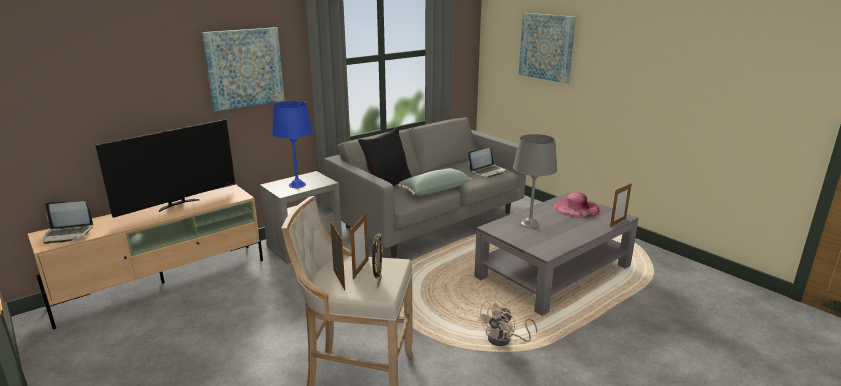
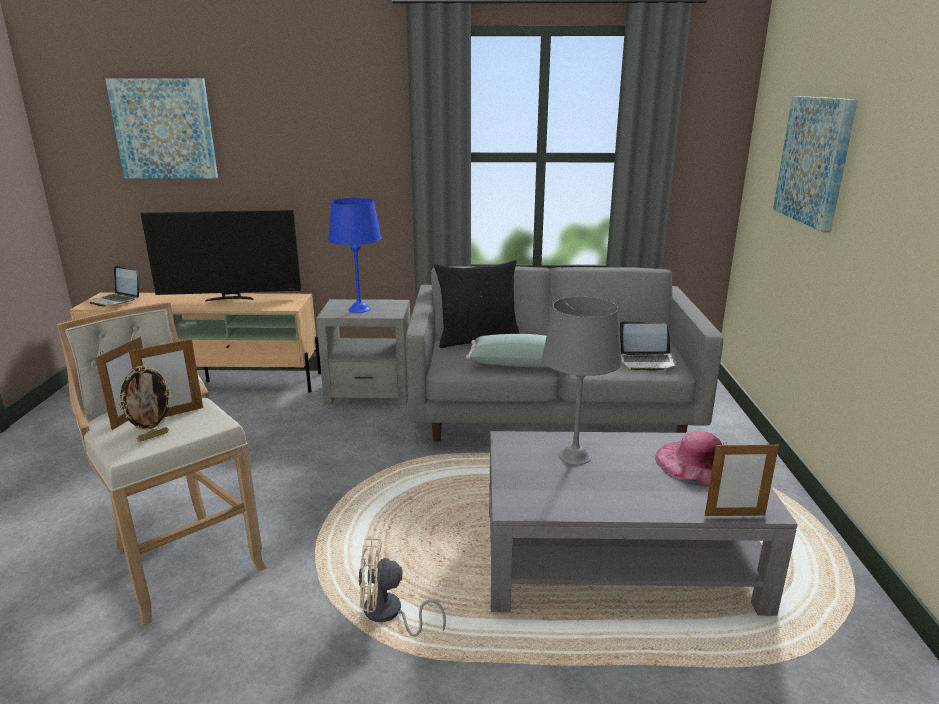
camera: 40 degrees right, 0 degrees up
(244, 68) = (330, 150): picture -> picture (164, 129)

